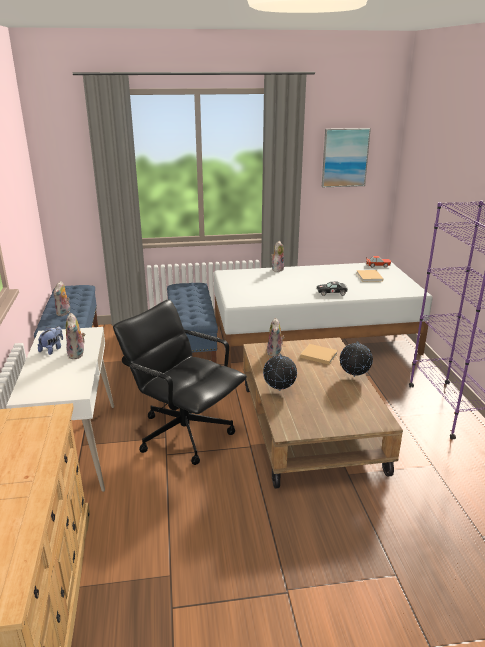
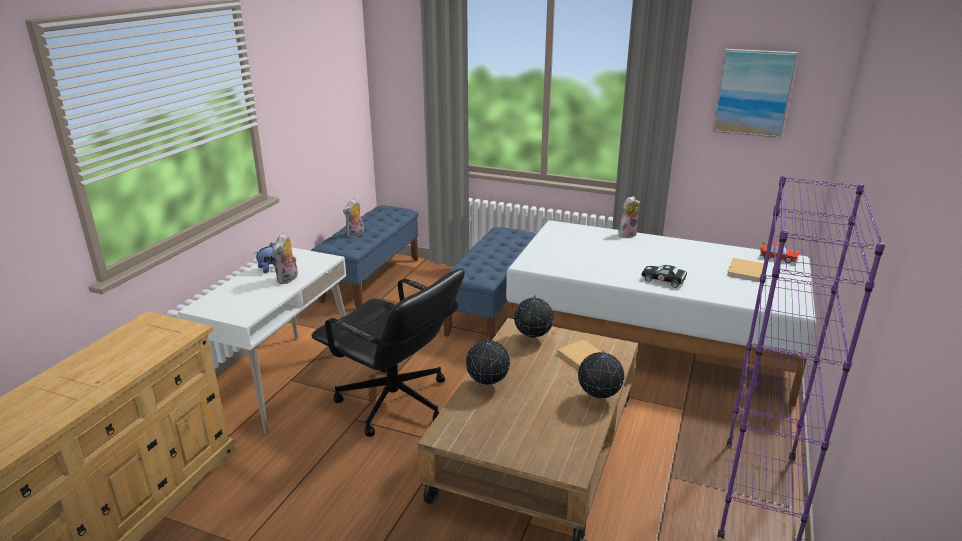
camera: 30 degrees right, 0 degrees up
(184, 433) = (394, 403): black office chair -> black office chair turned 150 degrees clockwise
(275, 353) = (533, 339): plush toy -> globe

